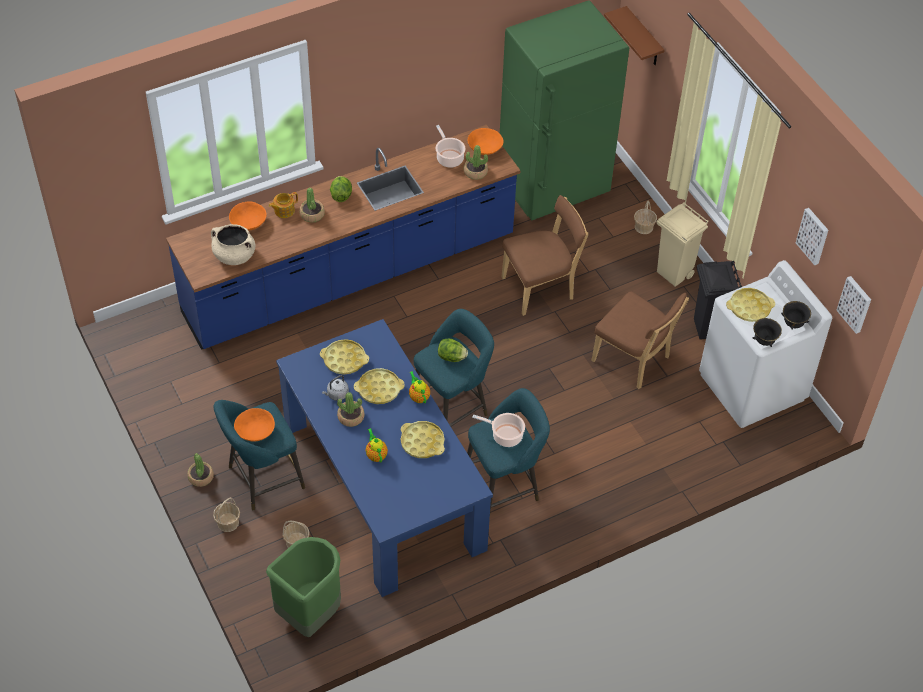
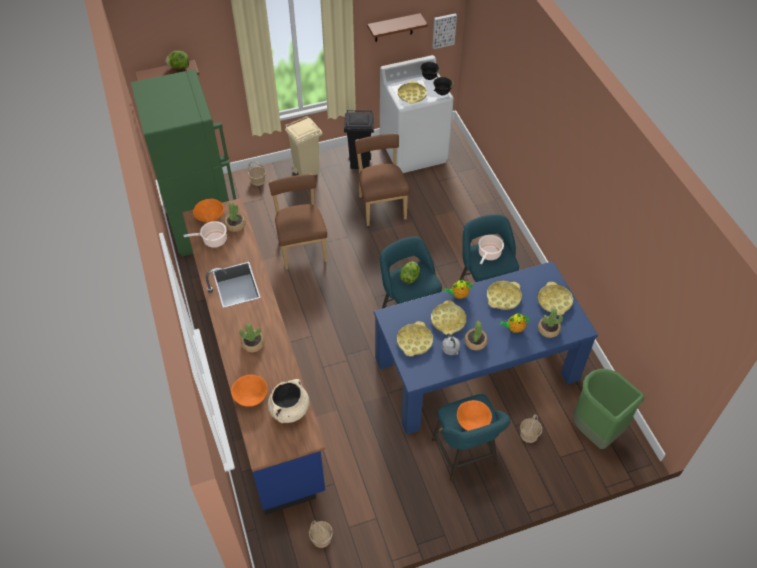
camera: 80 degrees left, 0 degrees up
(201, 477) = (459, 505): potted plant -> potted plant (548, 329)
(228, 522) = (508, 485): basket -> basket (321, 538)
(283, 210) = (242, 366): teapot -> none
(341, 195) = (235, 320): lettuce -> lettuce (179, 67)
(425, 496) = (554, 301): none -> yellow tray
(633, 361) = (381, 205): brown chair -> brown chair turned 60 degrees counterclockwise
(813, 235) = (393, 28): picture -> brown shelf

